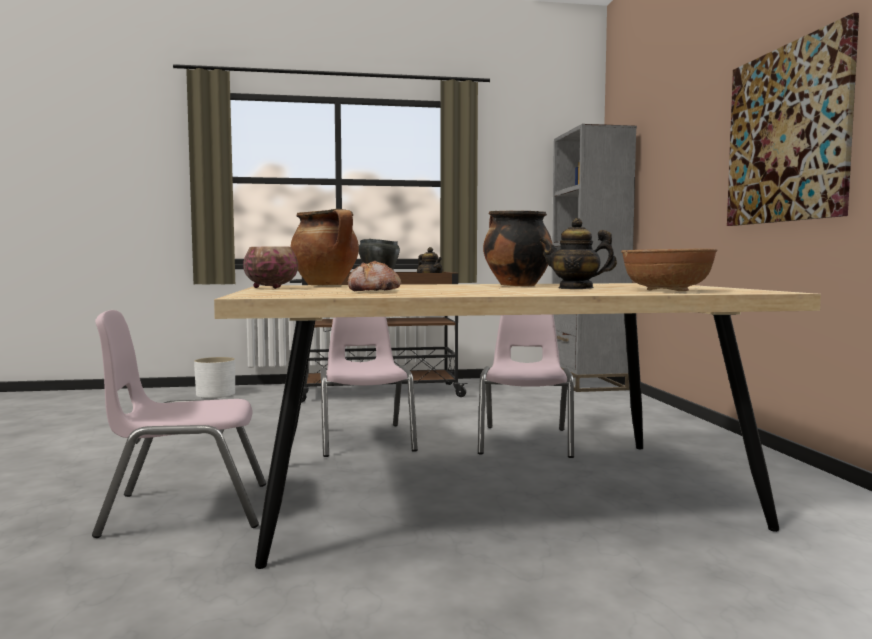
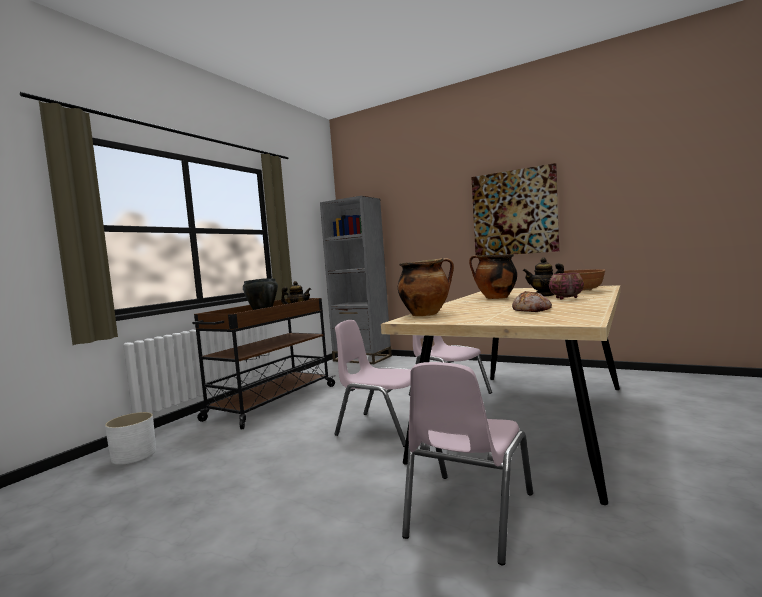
camera: 50 degrees left, 0 degrees up
(271, 288) = (454, 320): bowl -> bowl (565, 298)
(576, 288) = (545, 295): teapot -> teapot turned 45 degrees clockwise

